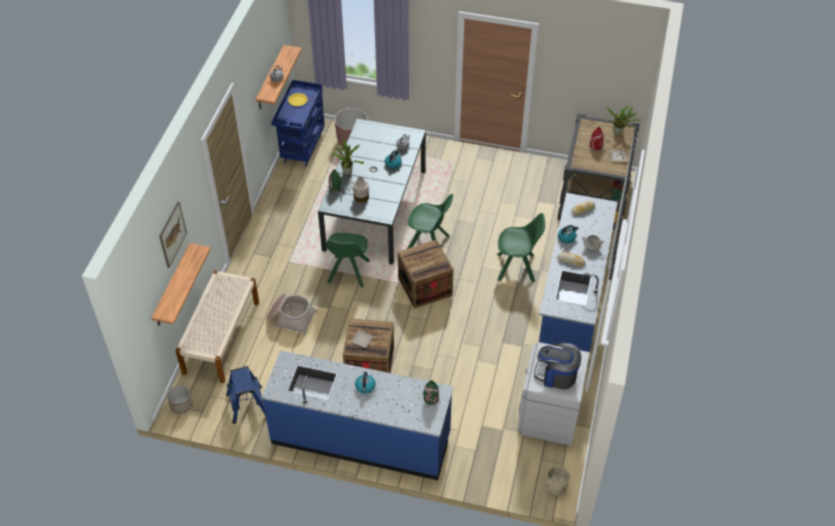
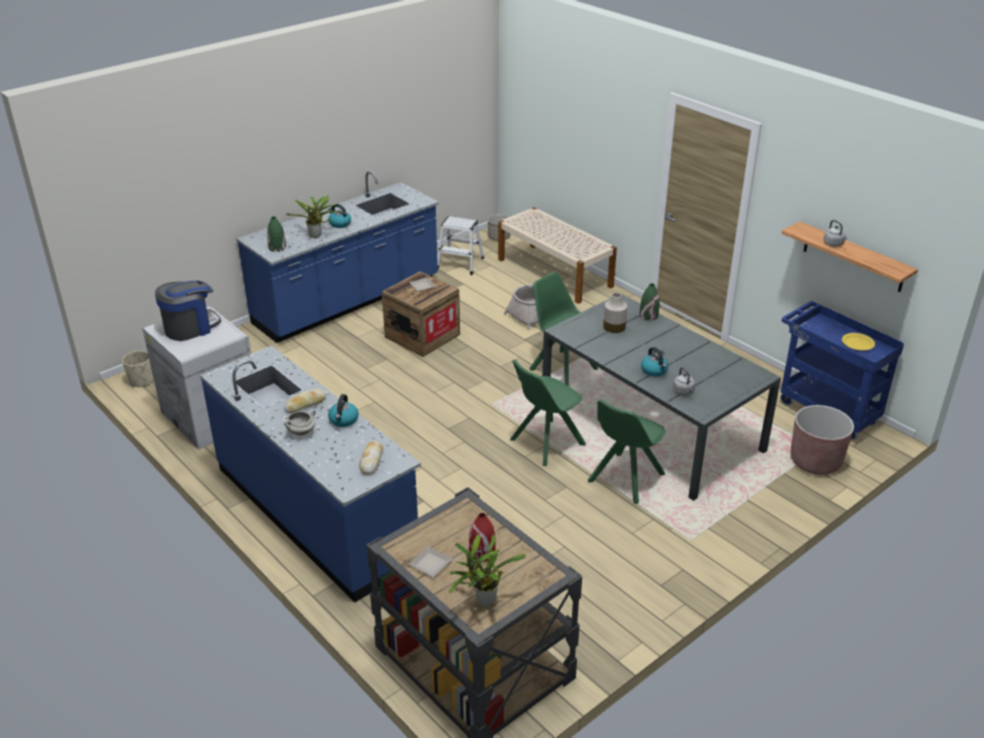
camera: 125 degrees right, 15 degrees down
(172, 234) = (584, 107): picture -> none
(172, 286) = (563, 155): shelf -> none
(247, 404) = (460, 263): blue step ladder -> white step ladder
(347, 171) = (672, 333): potted plant -> potted plant (316, 236)
(425, 287) = (481, 410): crate -> none
(517, 268) = (427, 497): green chair -> green chair (625, 479)

